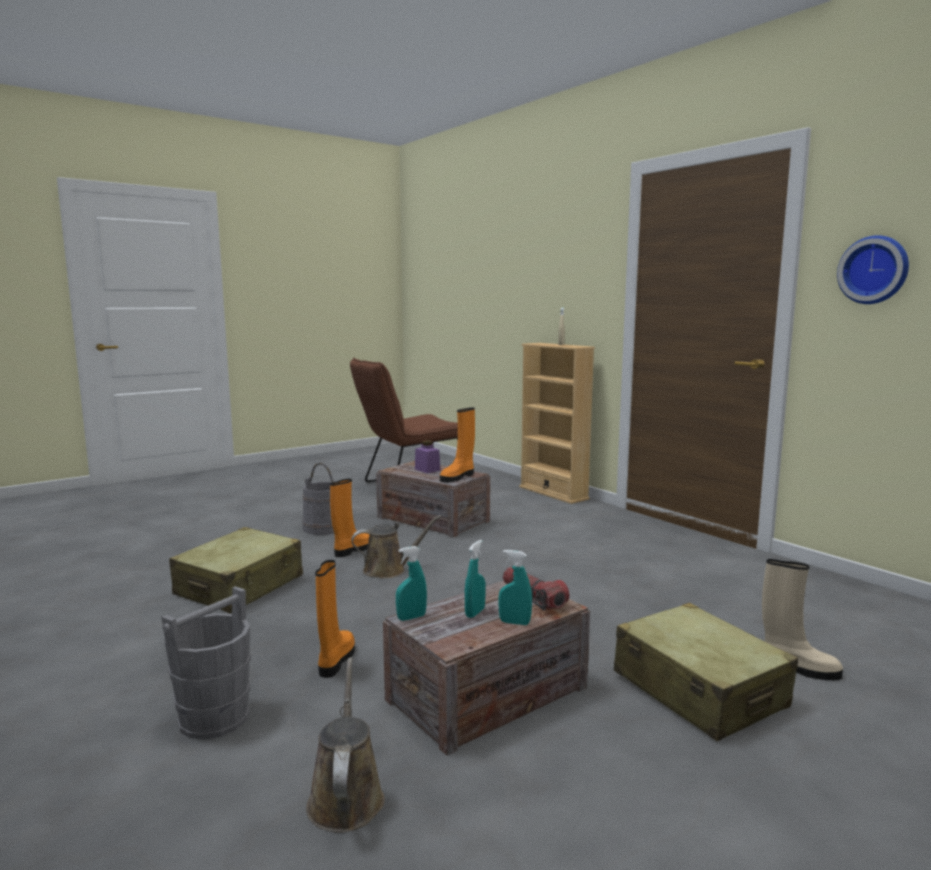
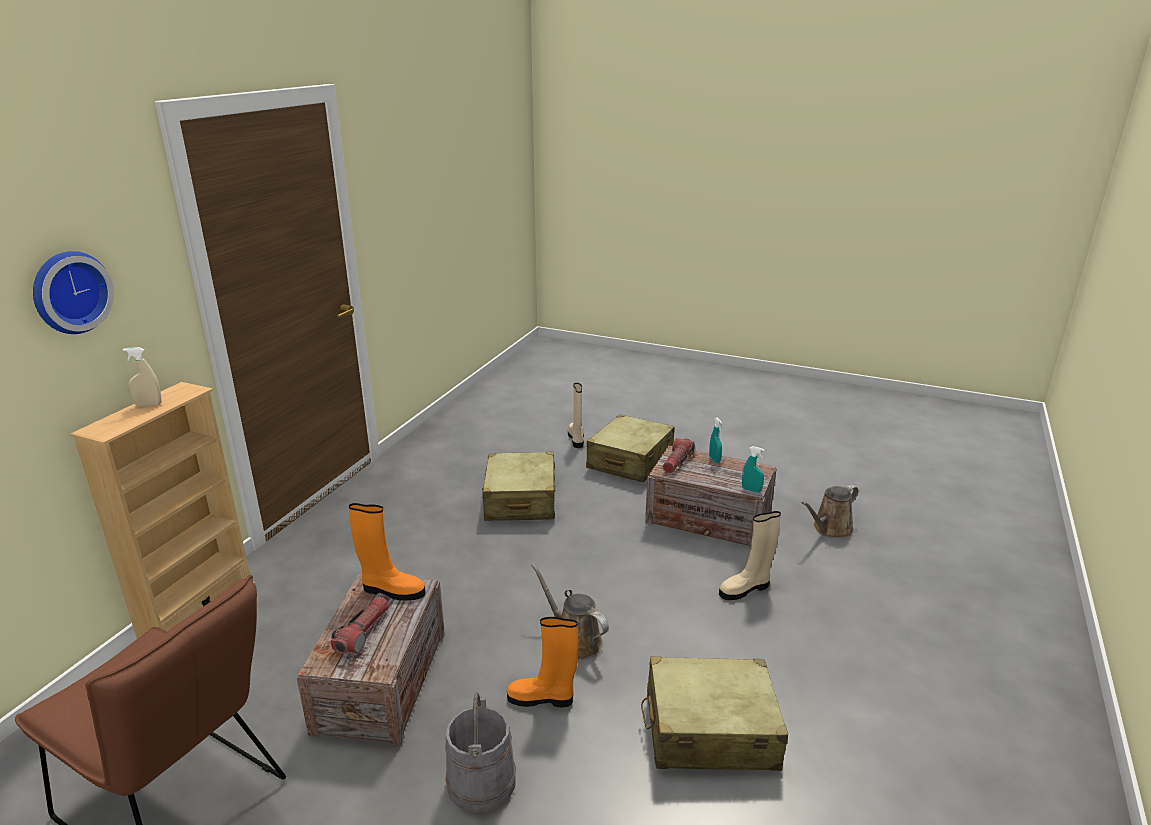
camera: 120 degrees left, 15 degrees up
(213, 718) = (853, 603): grey bucket -> none
(336, 660) = (745, 589): orange boot -> beige boot
(427, 470) = (363, 633): purple jar -> flashlight
(475, 613) = (719, 473): turquoise spray bottle -> none
(627, 595) = (520, 500): none -> beige suitcase
(874, 270) = (389, 206): wall clock -> wall clock (69, 292)

